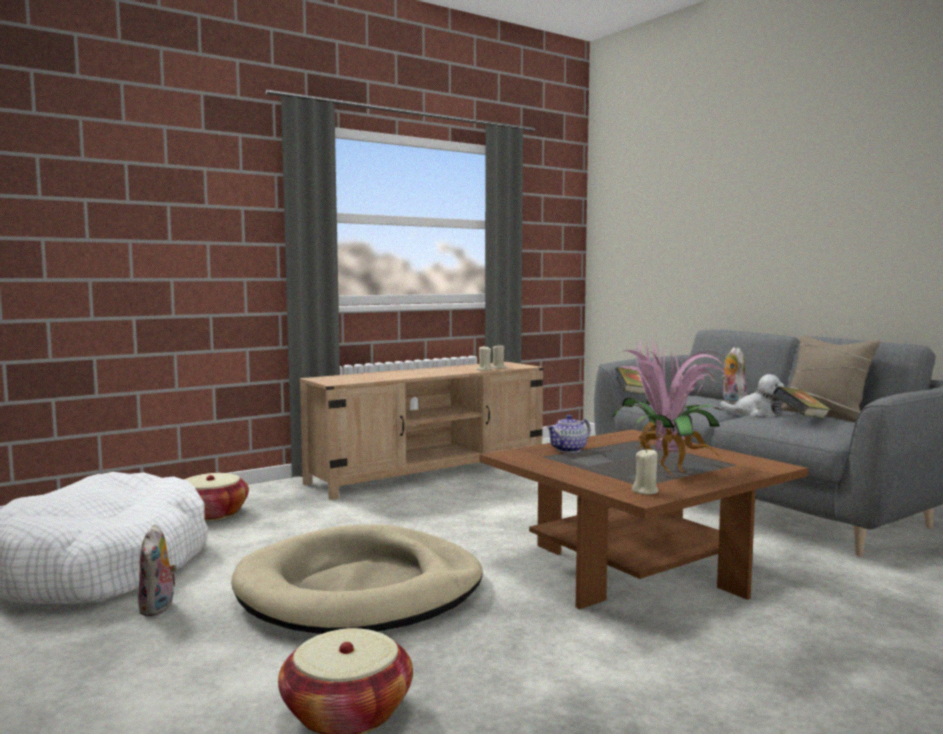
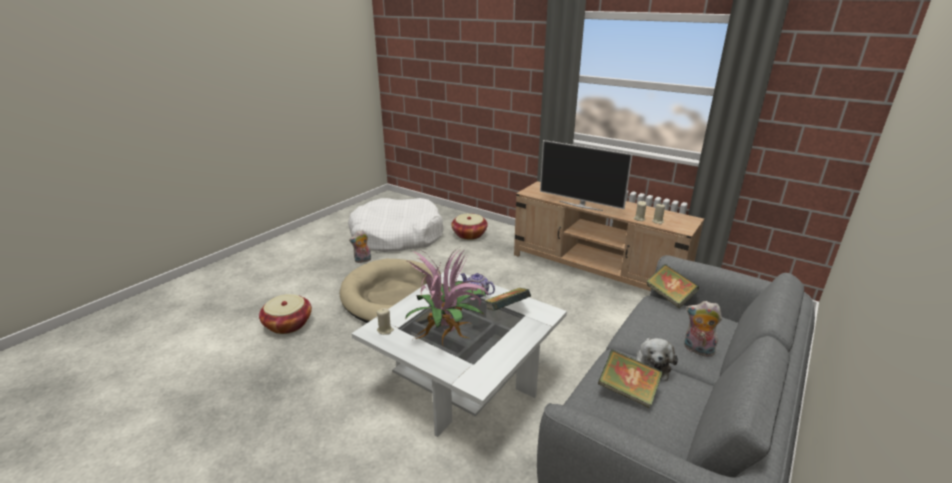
camera: 70 degrees right, 20 degrees up
(418, 376) = (581, 205): none -> television
(619, 444) = (506, 310): none -> book
(634, 569) = (463, 380): brown coffee table -> white coffee table
(732, 403) = (697, 350): plush toy -> plush toy turned 120 degrees counterclockwise
(825, 415) = (692, 414): beige pillow -> none

